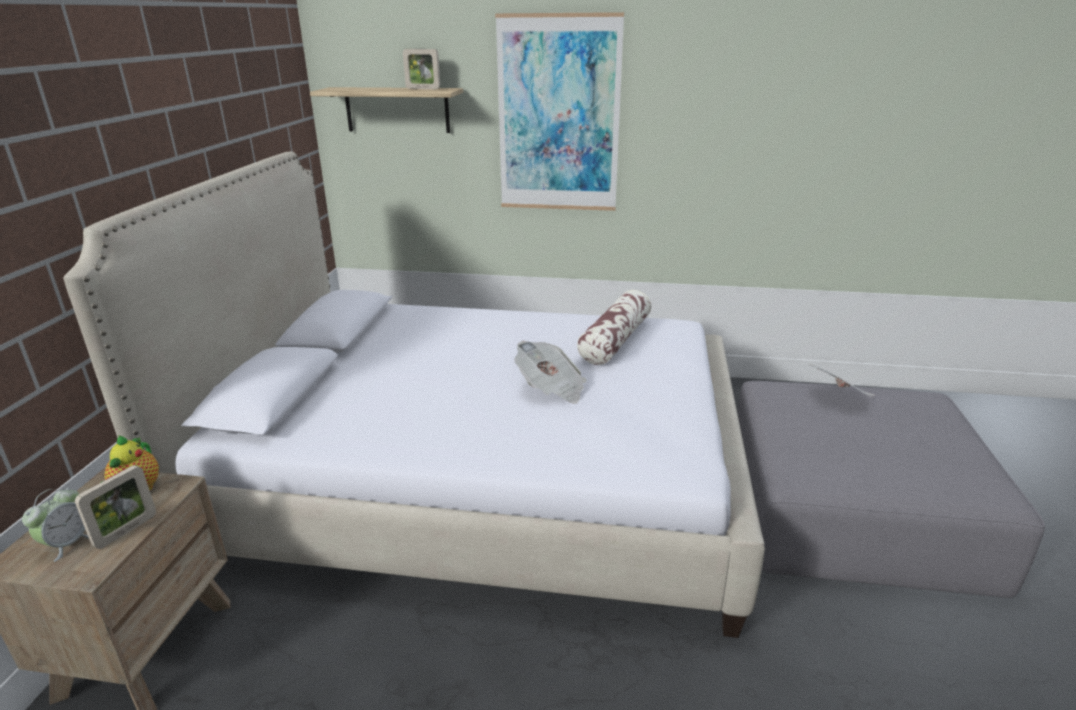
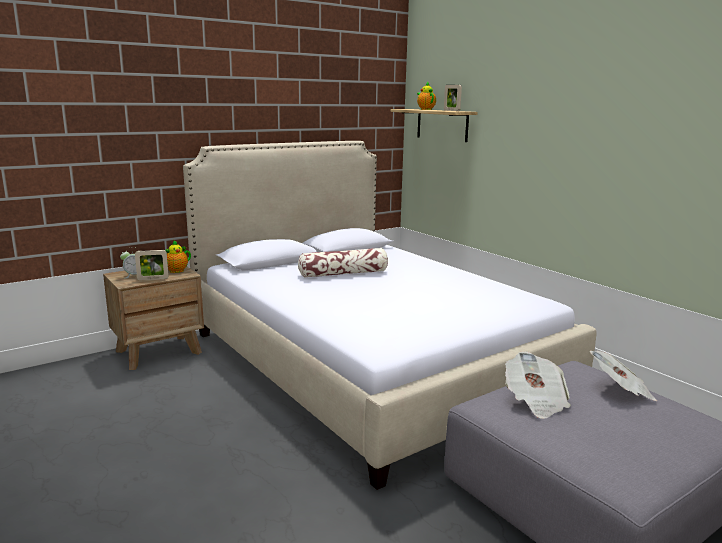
camera: 45 degrees right, 10 degrees down
(368, 88) = (425, 109): none -> teapot
(551, 389) = (389, 298): newspaper -> newspaper (535, 401)
(558, 116) = (530, 134): picture -> none
(615, 340) = (482, 295): pillow -> pillow (343, 273)

